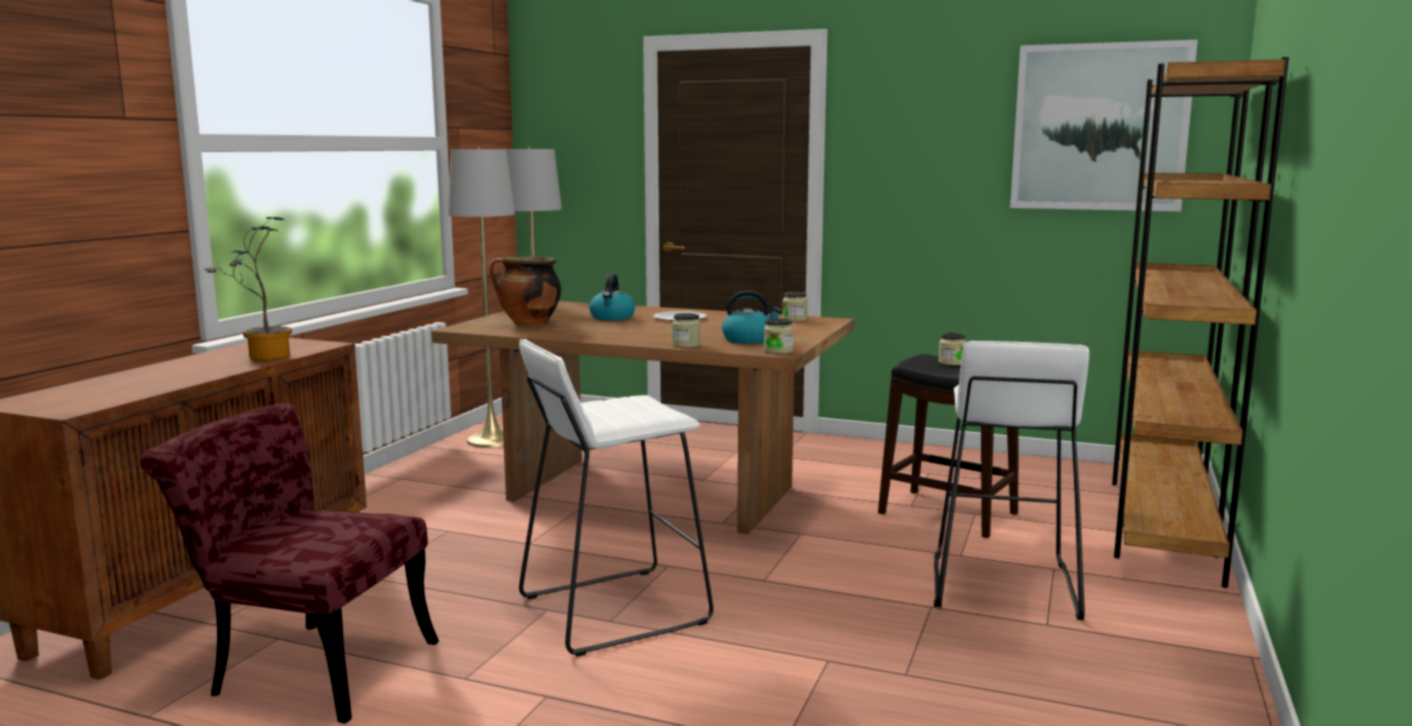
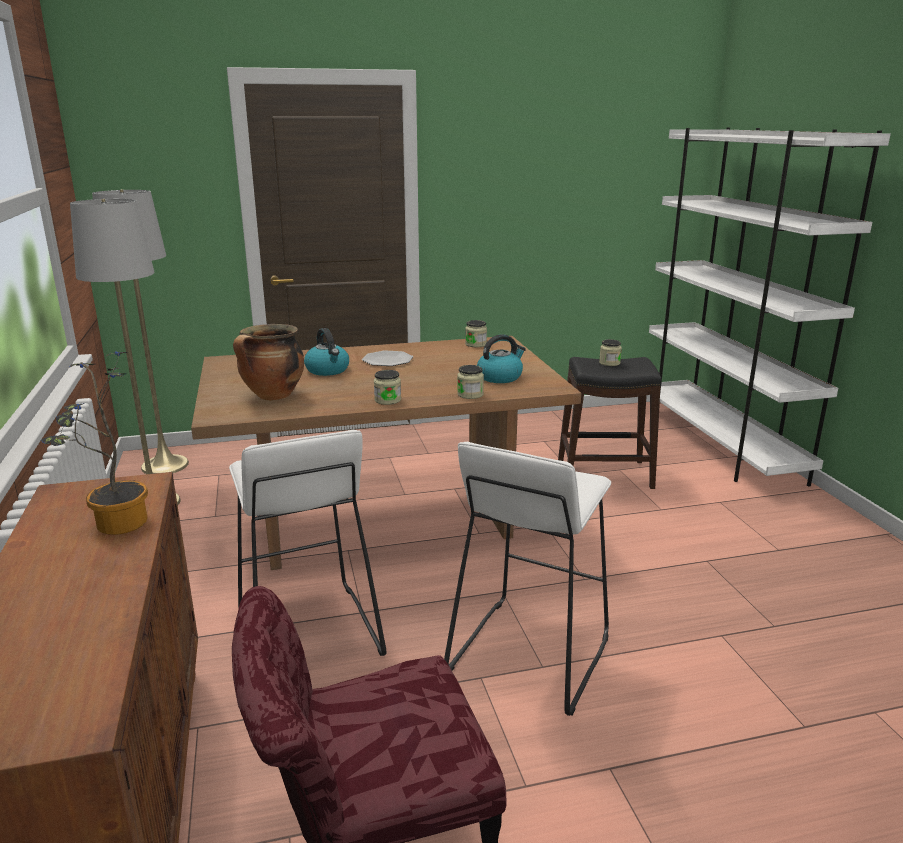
camera: 35 degrees left, 10 degrees up
(778, 351) = (551, 387): jar -> jar (387, 400)
(1001, 586) = (716, 527): white stool -> white stool (307, 636)
(1099, 127) = (627, 160): picture -> none
(1162, 523) = (719, 446): brown bookcase -> white bookcase

